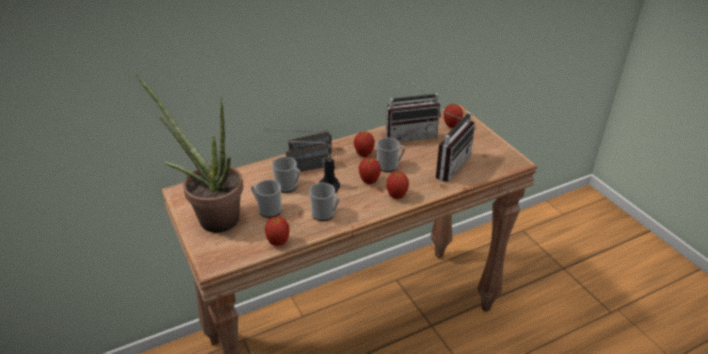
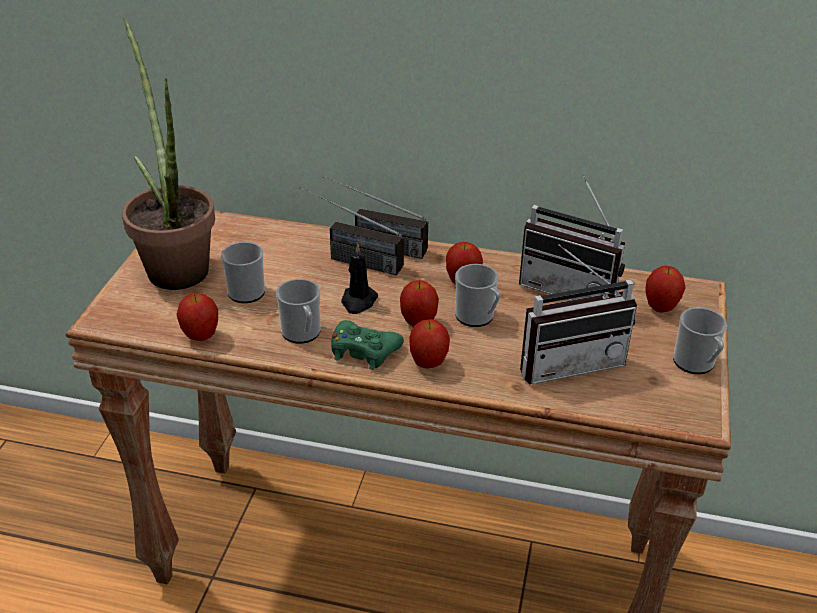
camera: 40 degrees right, 0 degrees up
(288, 187) = (307, 275): mug -> mug (696, 364)
(363, 206) = (364, 351): none -> green game controller

